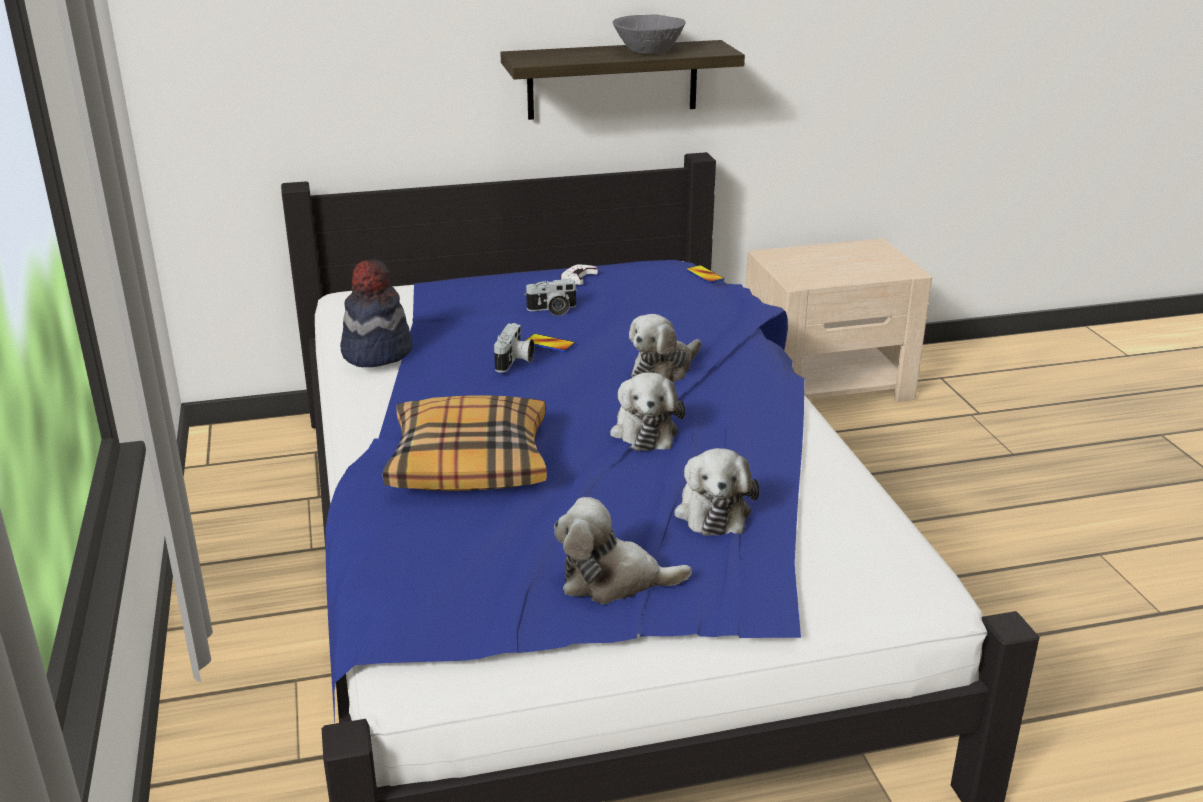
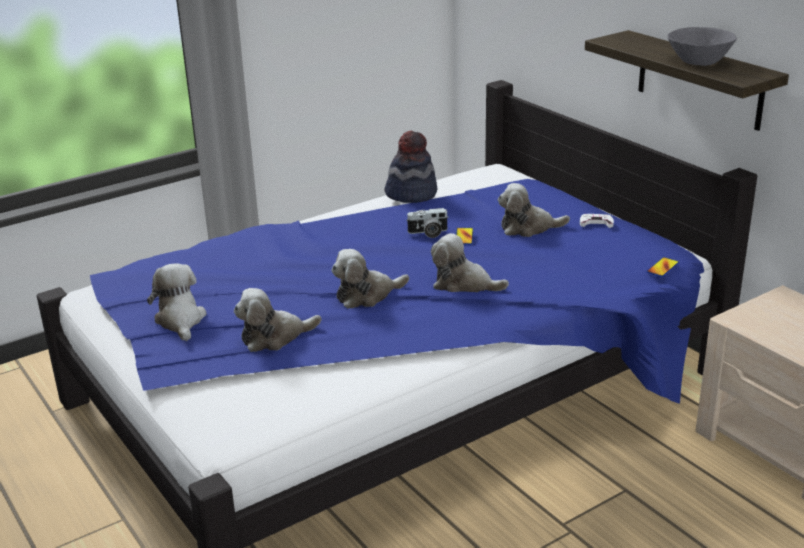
camera: 70 degrees right, 0 degrees up
(469, 462) = (289, 252): pillow -> none
(552, 310) = (528, 228): camera -> plush toy

